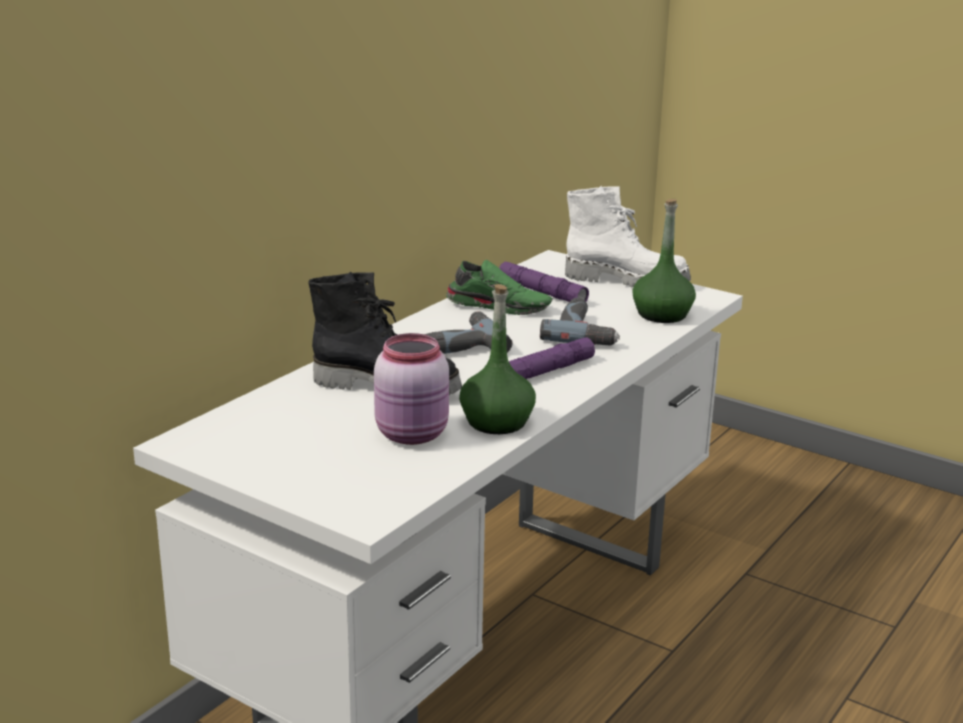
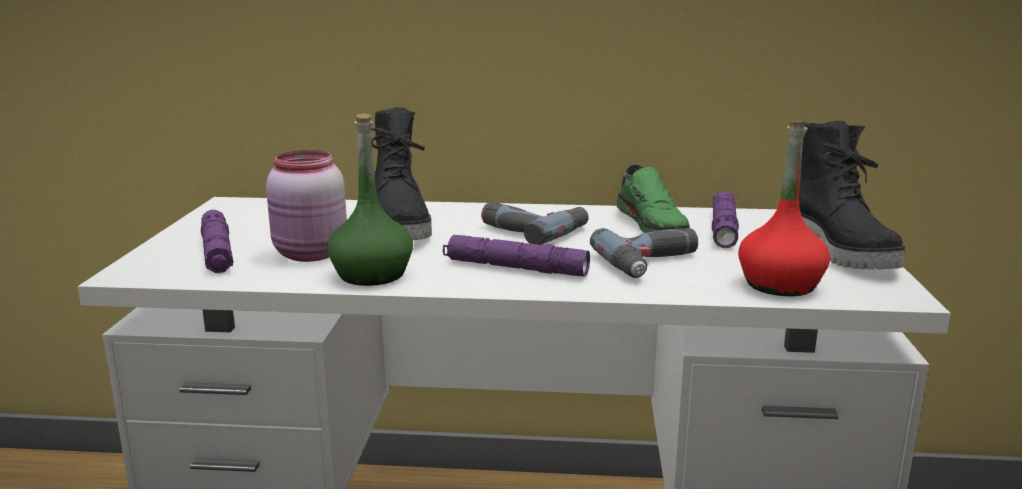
camera: 60 degrees right, 5 degrees down
(353, 471) = (217, 252): none -> purple flashlight
(626, 280) = (842, 252): white boot -> black boot
(661, 315) = (779, 285): green bottle -> red bottle

